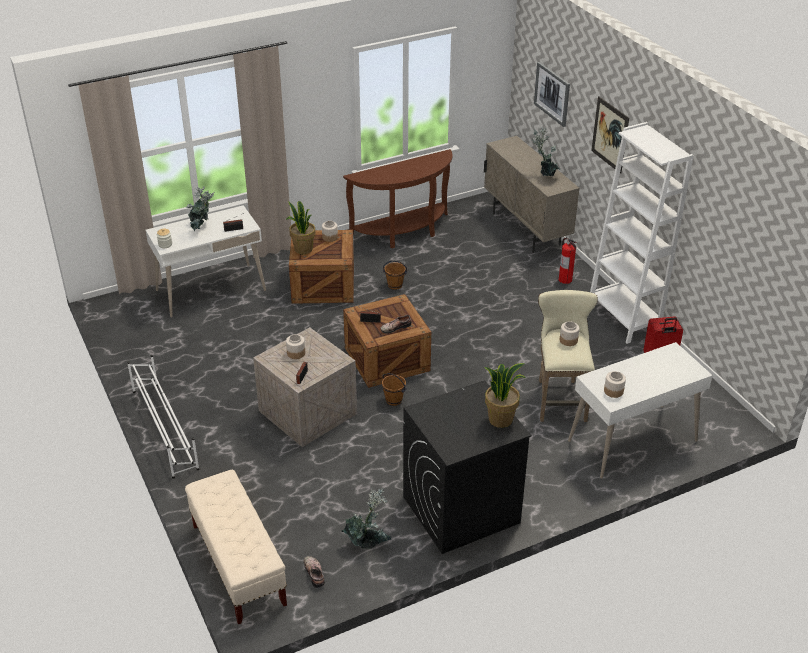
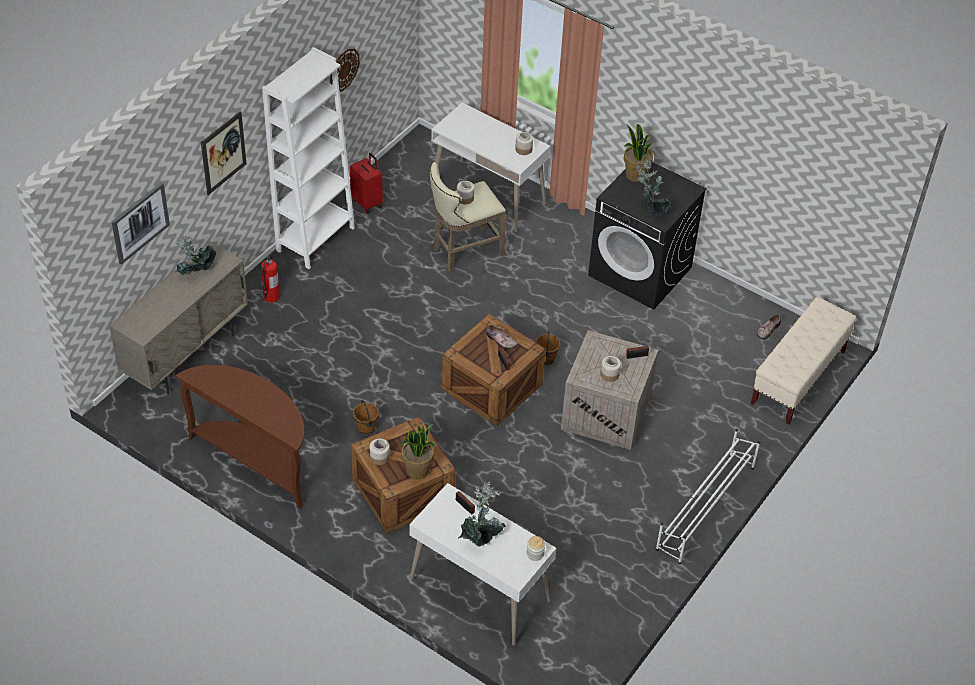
camera: 120 degrees left, 10 degrees up
(368, 542) = (715, 312): potted plant -> potted plant (651, 210)
(716, 230) = (344, 69): none -> wall clock

